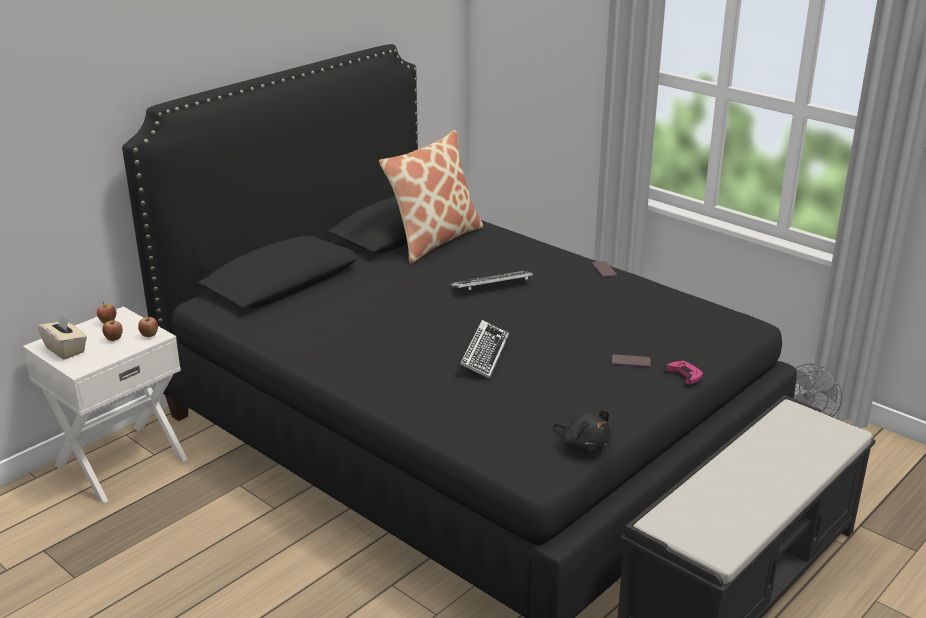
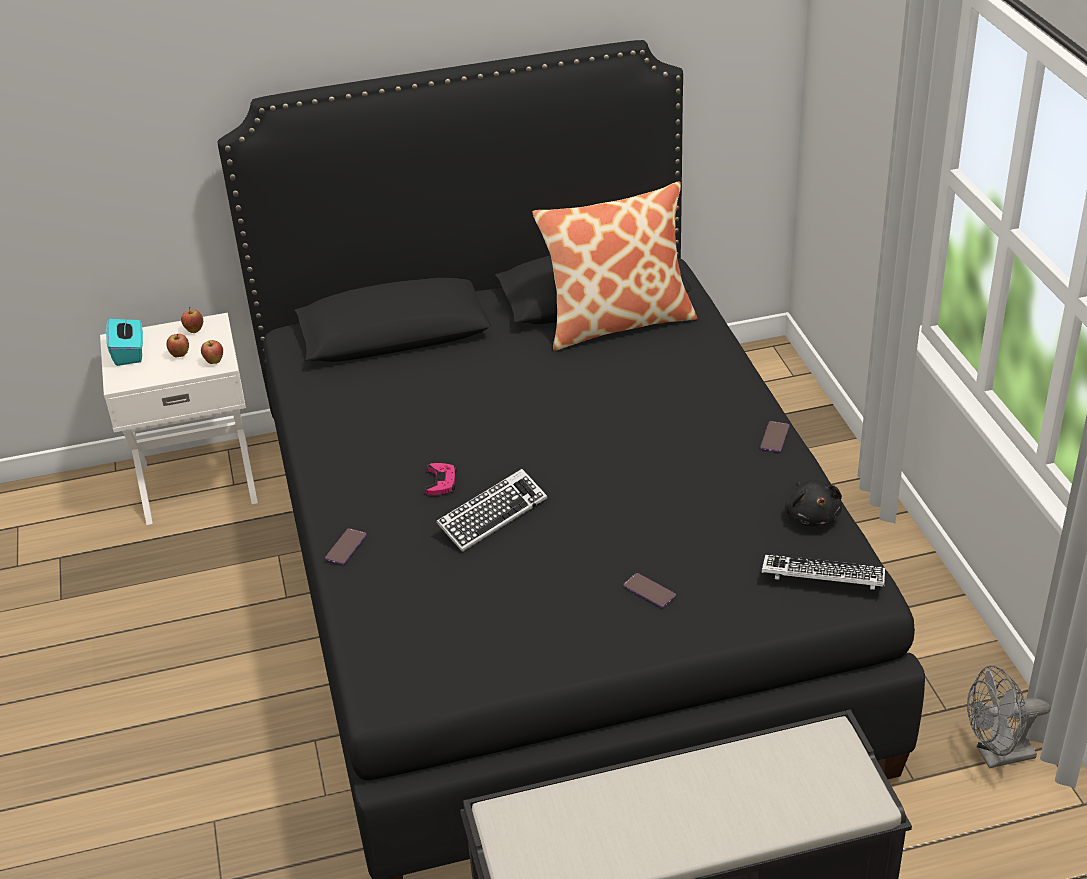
camera: 35 degrees right, 10 degrees up
(66, 349) = (129, 353): beige tissue box -> turquoise tissue box
(401, 402) = (346, 547): none -> phone
(492, 285) = (610, 416): keyboard -> keyboard (822, 578)
(584, 445) = (470, 684): black plush toy -> black plush toy (812, 515)
(685, 374) = (691, 637): pink game controller -> pink game controller (441, 482)

